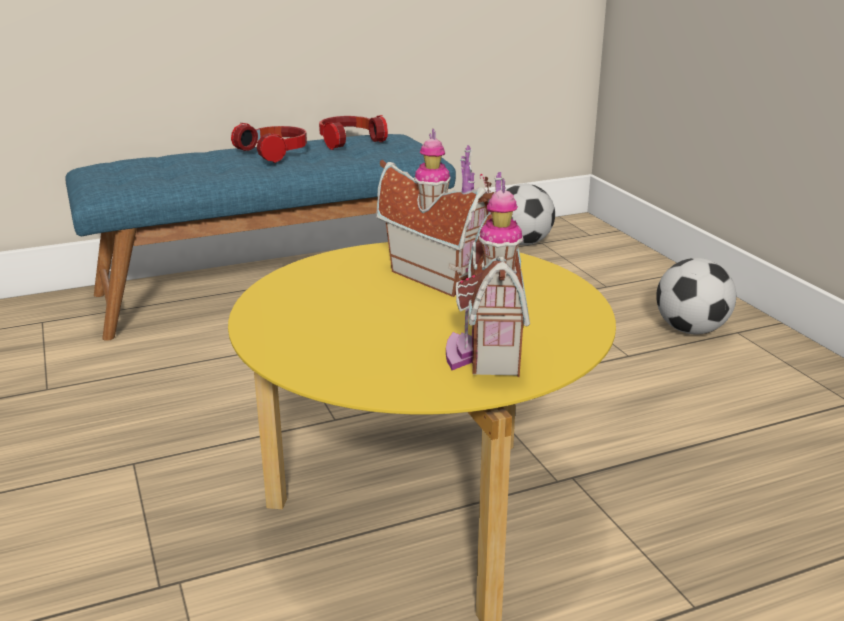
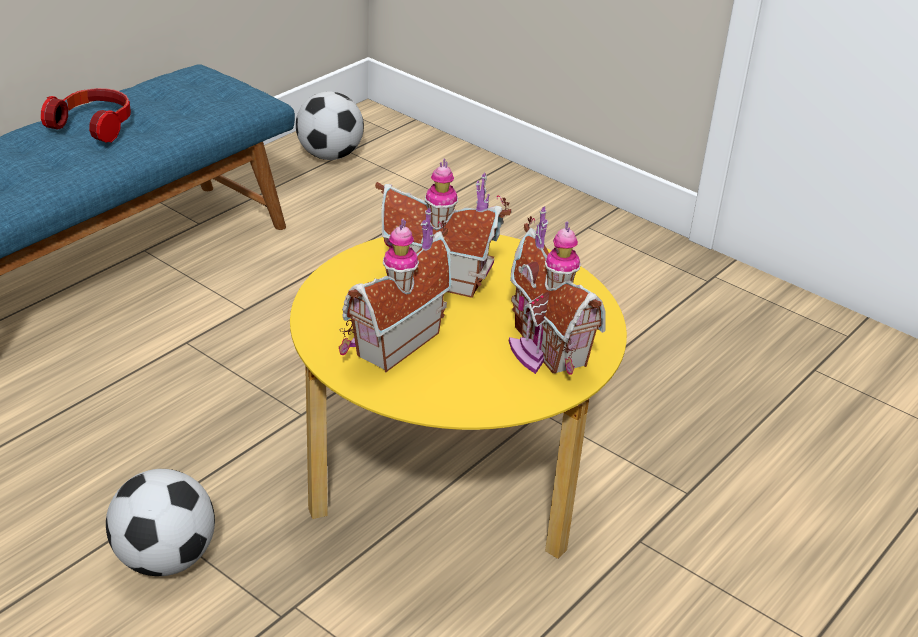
camera: 30 degrees left, 10 degrees up
(328, 314) = (390, 342): none -> toy house
(348, 141) = (159, 91): headphones -> none
(690, 330) = (549, 234): football -> football (165, 559)

